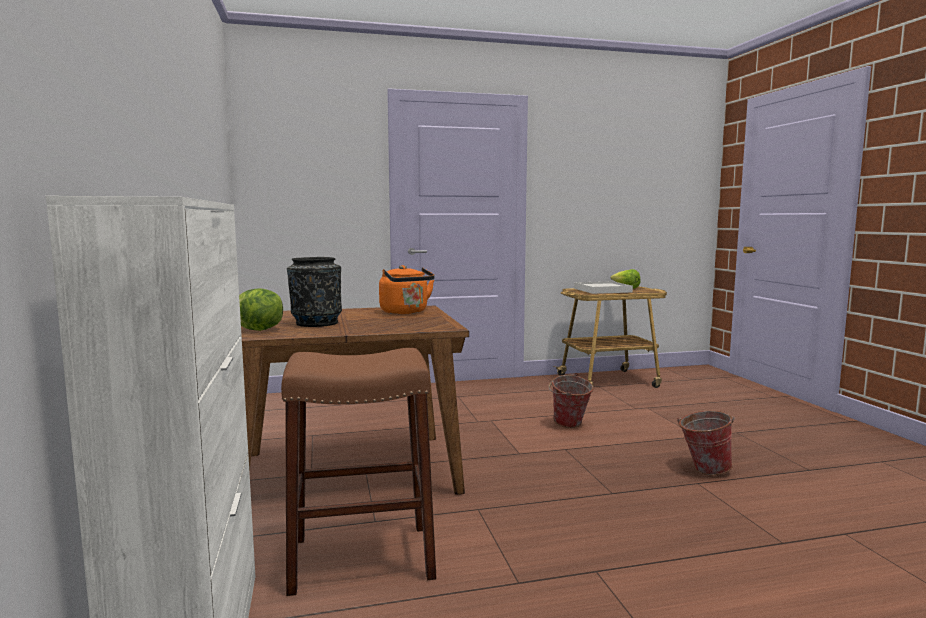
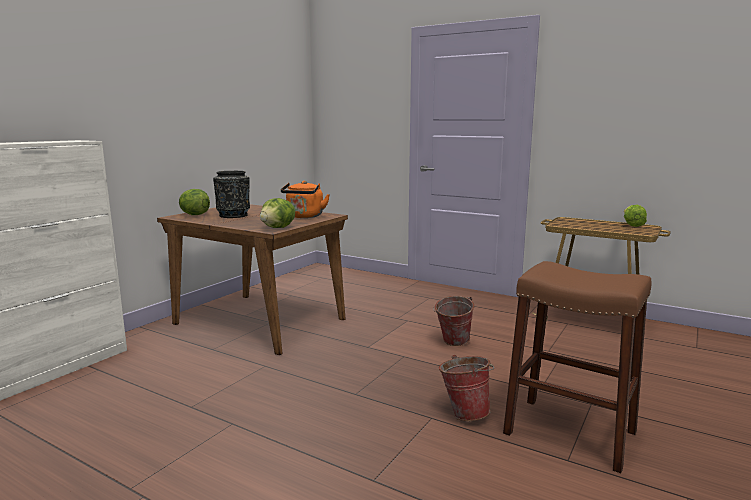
camera: 45 degrees right, 5 degrees up
(361, 558) = (170, 362): brown stool -> brown stool (569, 432)
(441, 324) = (278, 228): none -> lettuce
(602, 290) = (589, 224): white tray -> none

